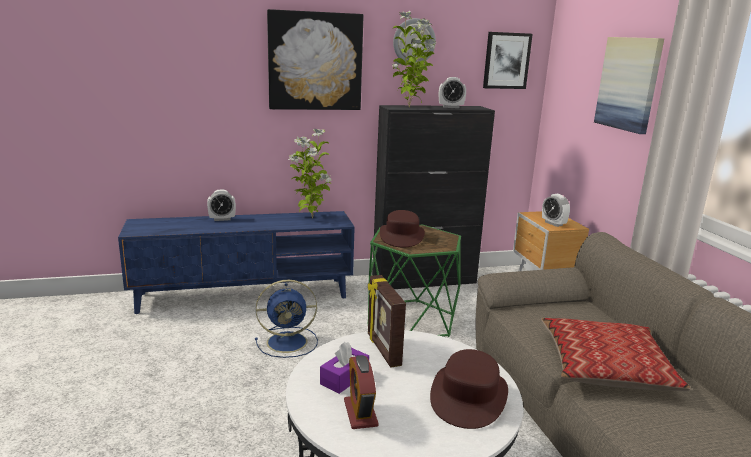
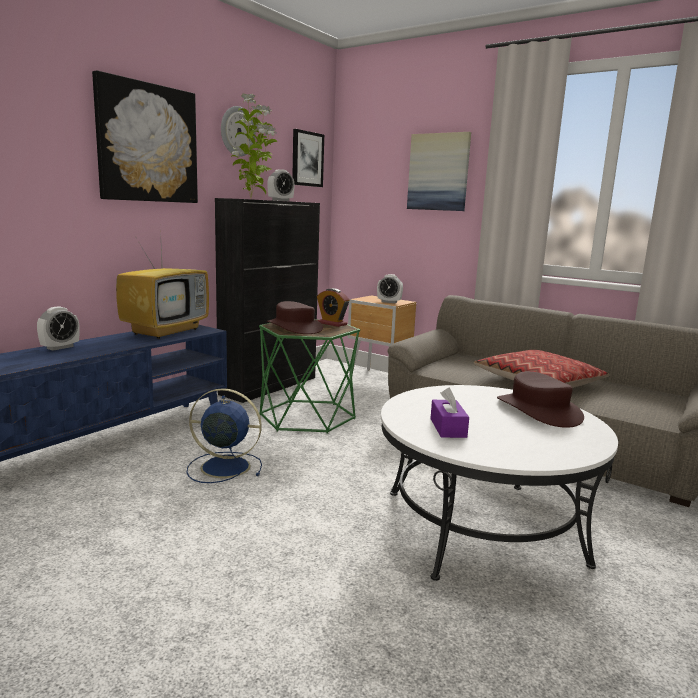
camera: 40 degrees left, 5 degrees down
(289, 342) = (223, 467): blue fan -> blue fan turned 120 degrees counterclockwise
(310, 218) = (166, 331): potted plant -> television
(360, 413) = (506, 442): alarm clock -> alarm clock (332, 323)
(382, 350) = (431, 404): picture frame -> none

